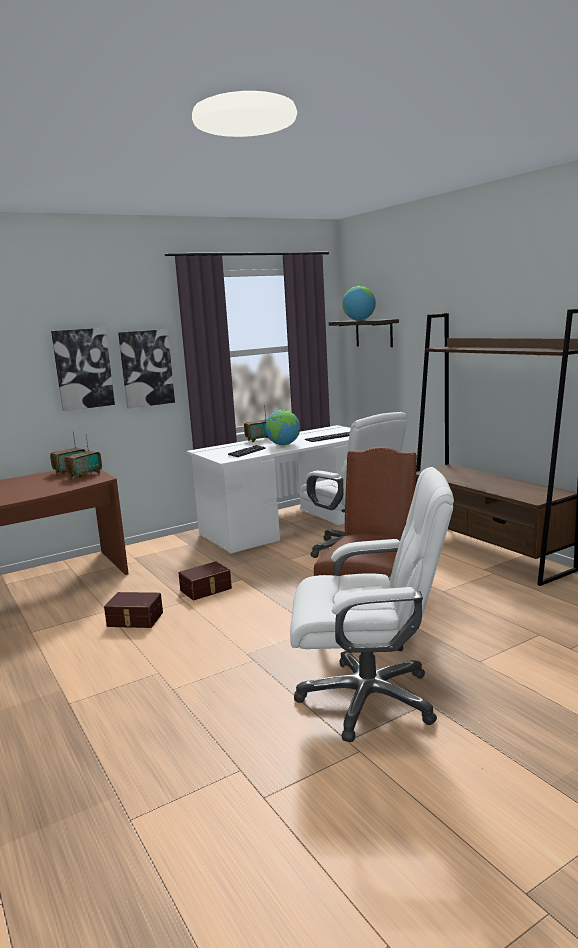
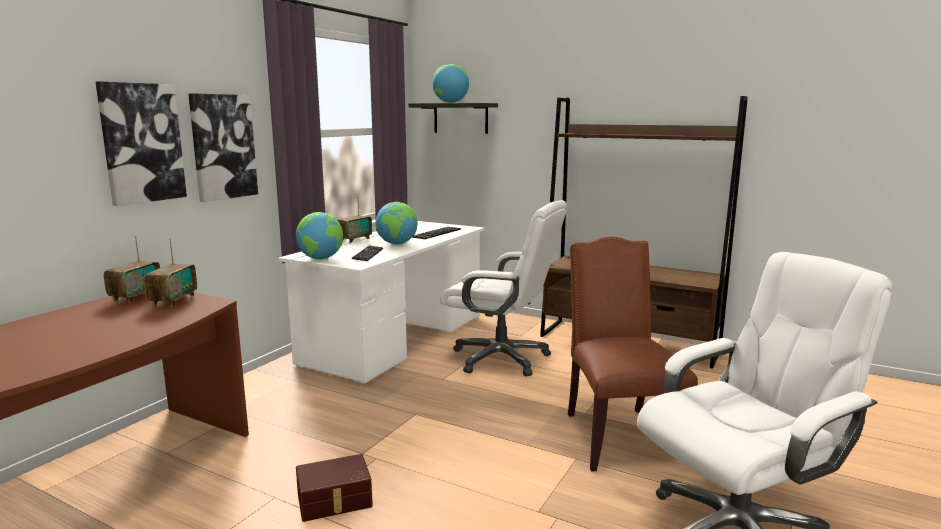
camera: 30 degrees left, 0 degrees up
(206, 589) = (386, 436): brown storage box -> none
(211, 453) = (321, 258): none -> globe

